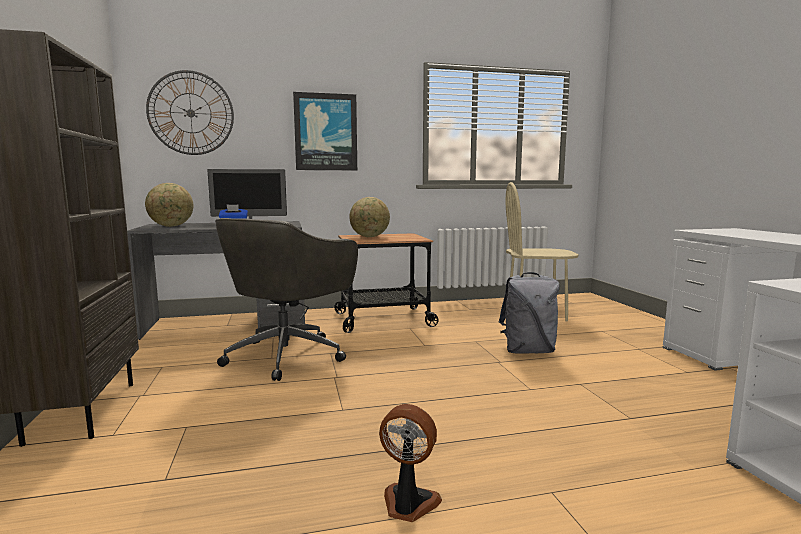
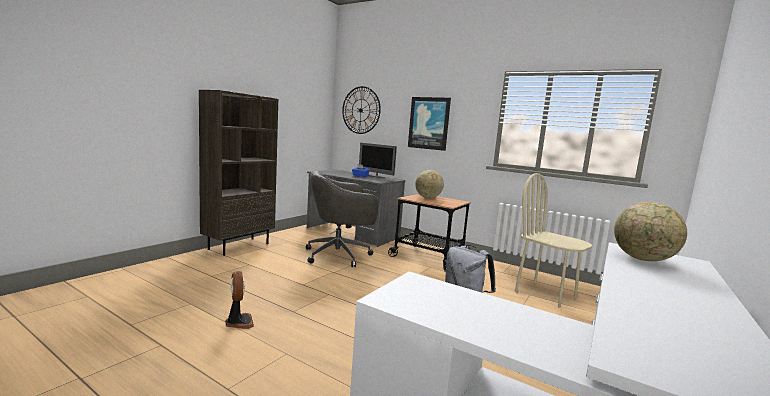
camera: 45 degrees right, 0 degrees up
(171, 226) = (333, 172): globe -> globe (643, 260)

